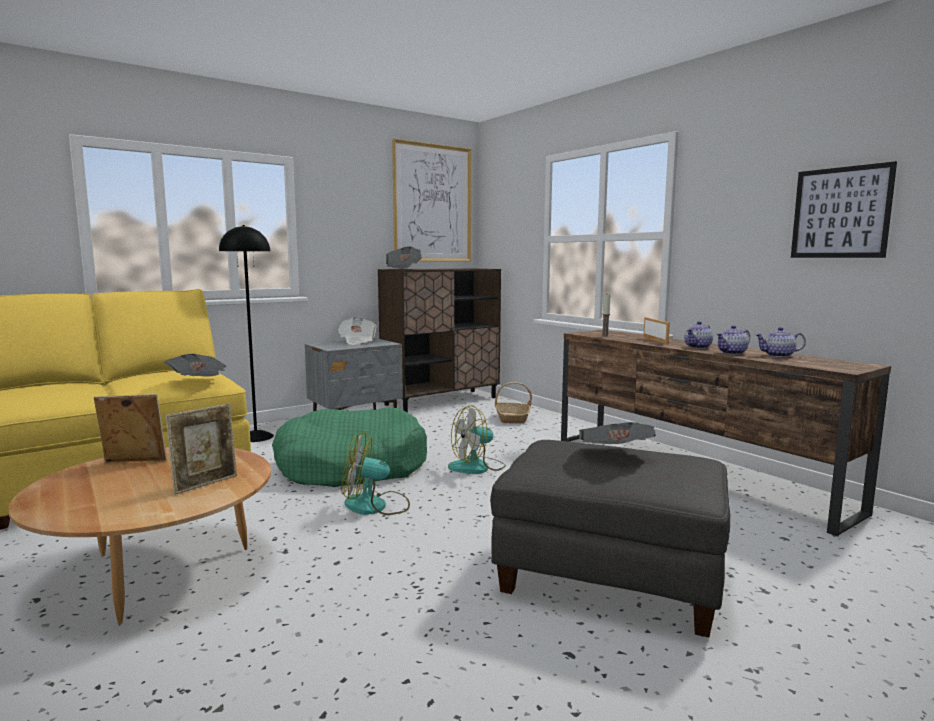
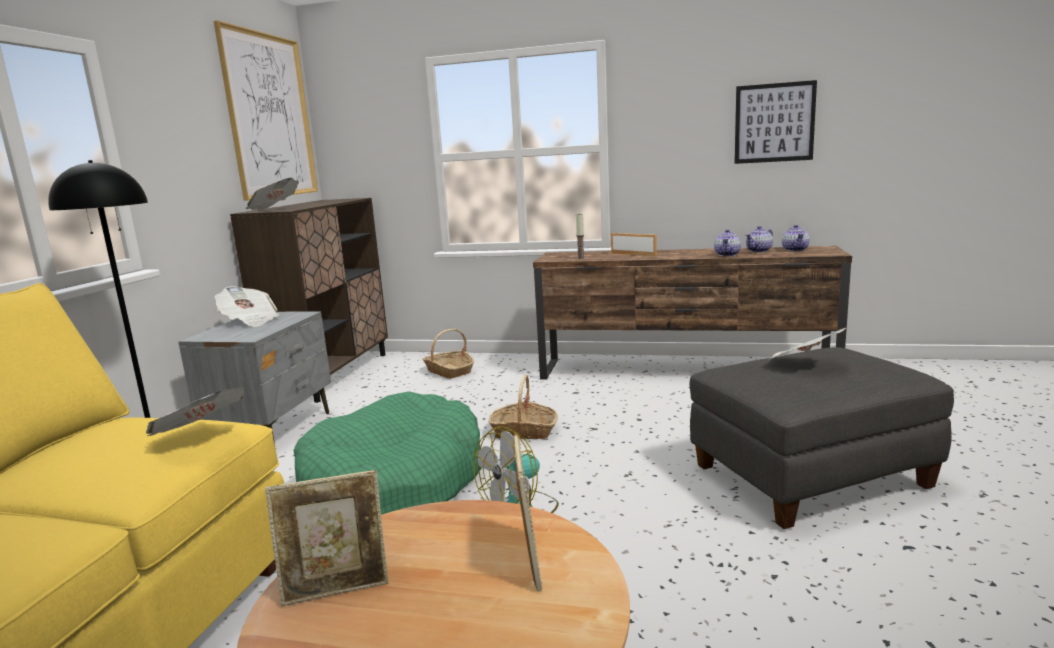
camera: 40 degrees left, 5 degrees up
(134, 462) = (337, 591): picture frame -> picture frame turned 150 degrees counterclockwise
(477, 467) = (524, 431): fan -> basket
(698, 347) = (687, 254): teapot -> teapot (795, 250)

